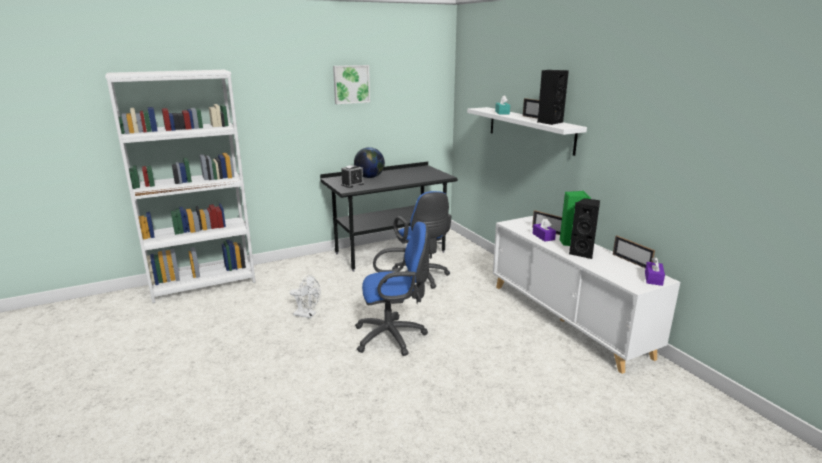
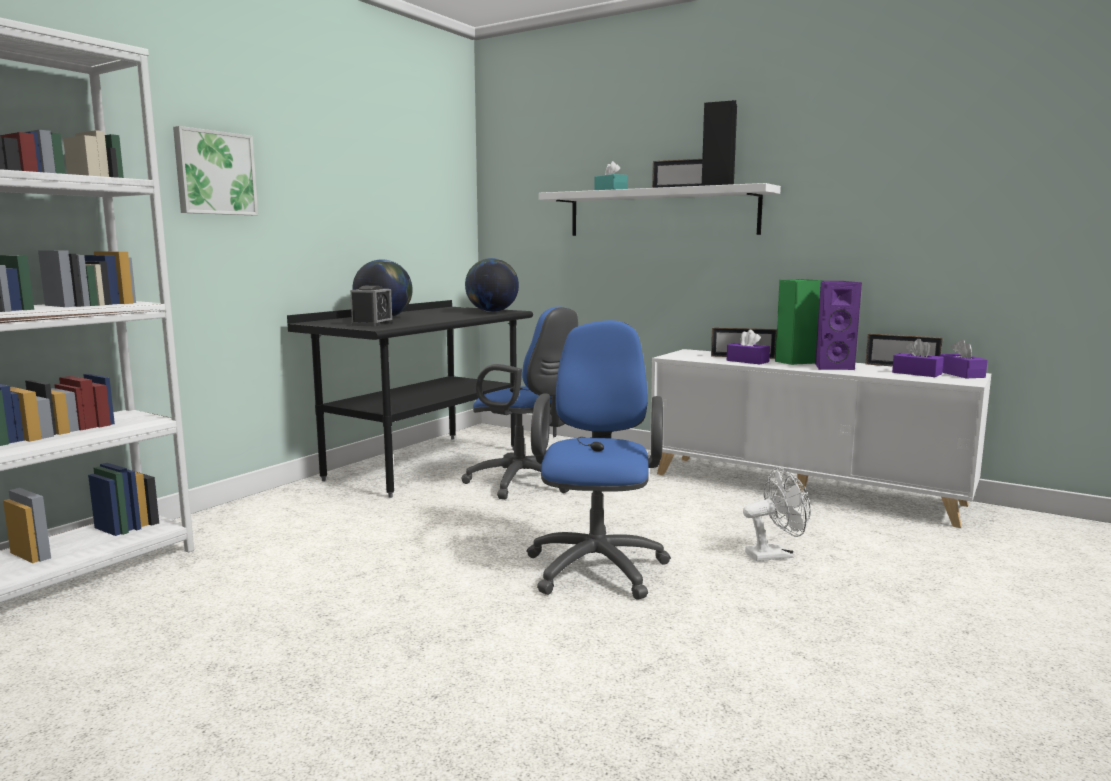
camera: 30 degrees left, 10 degrees down
(308, 314) = (387, 573): white fan -> white fan (775, 554)
(351, 84) = (332, 143): picture -> picture (214, 173)
(393, 336) = (597, 565): blue office chair -> blue office chair turned 45 degrees counterclockwise
(433, 176) = (492, 311): none -> globe
(583, 253) = (832, 367): black speaker -> purple speaker
(624, 271) = (916, 373): none -> purple tissue box

